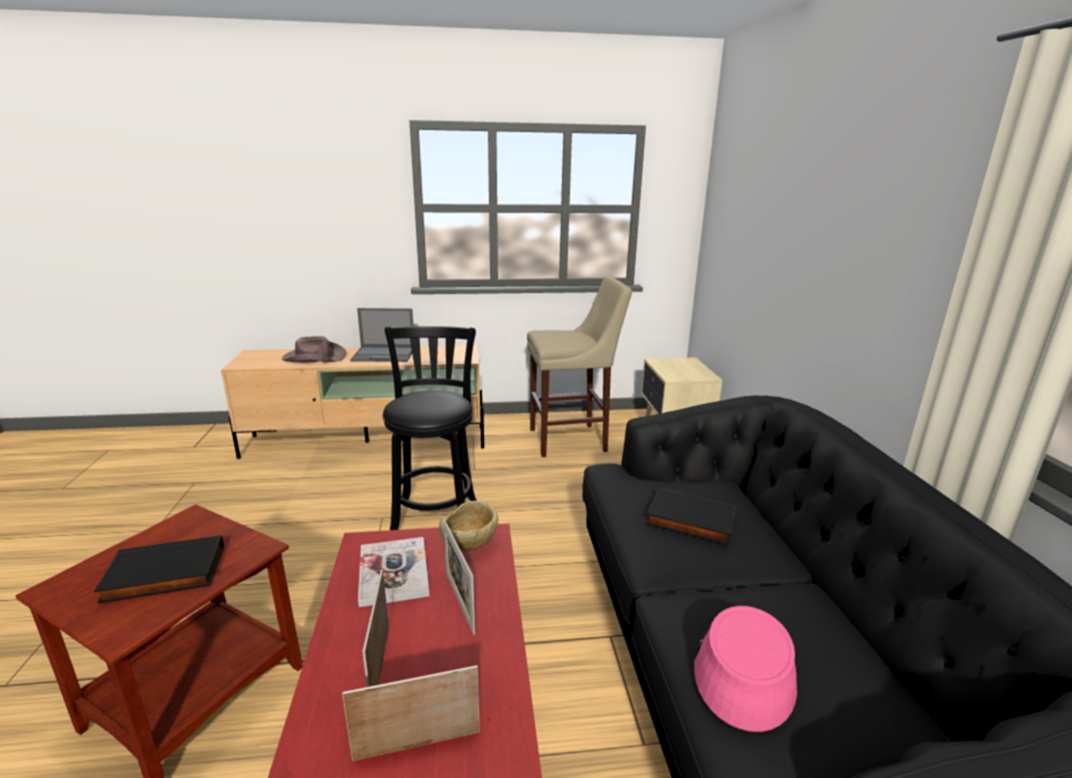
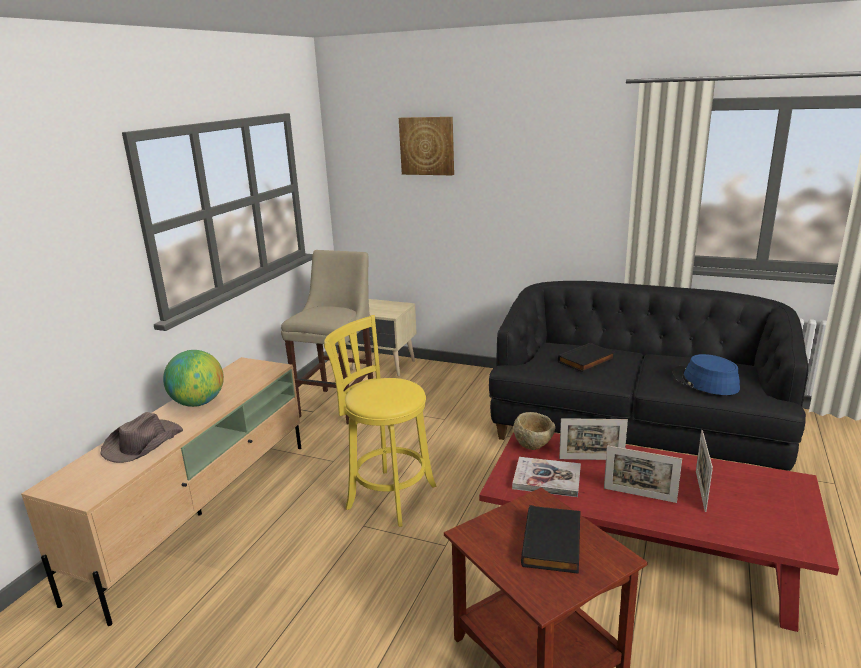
camera: 60 degrees left, 0 degrees up
(384, 354) = (198, 403): laptop -> globe
(435, 515) = (387, 495): black stool -> yellow stool
(743, 668) = (704, 381): pink hat -> blue hat
(770, 175) = (427, 146): none -> picture

